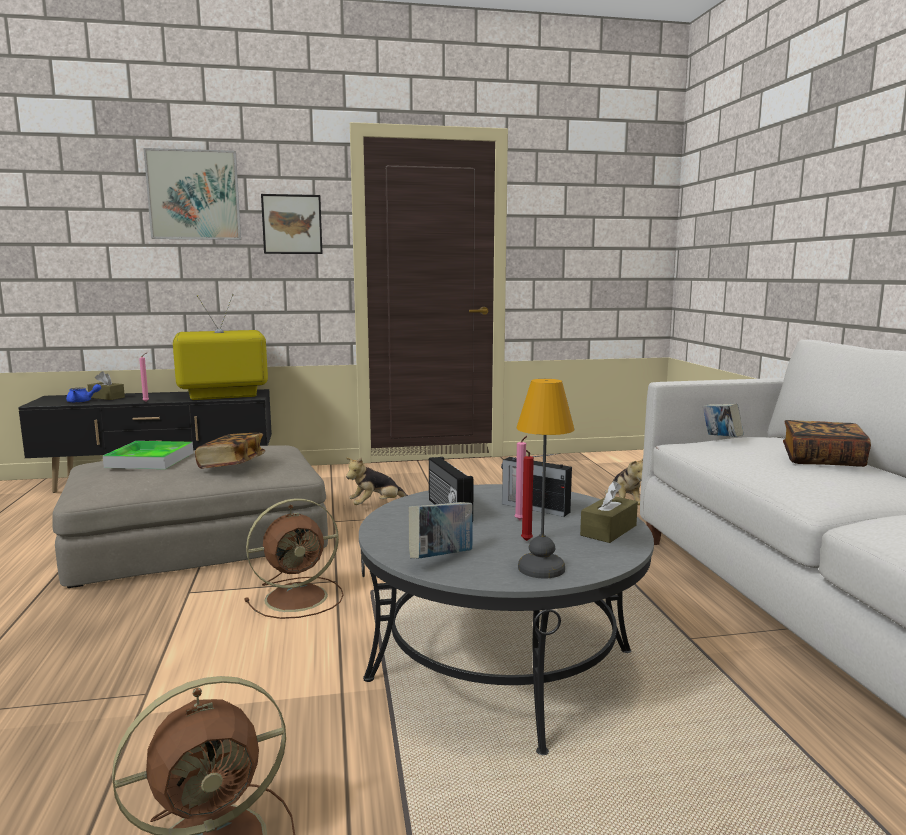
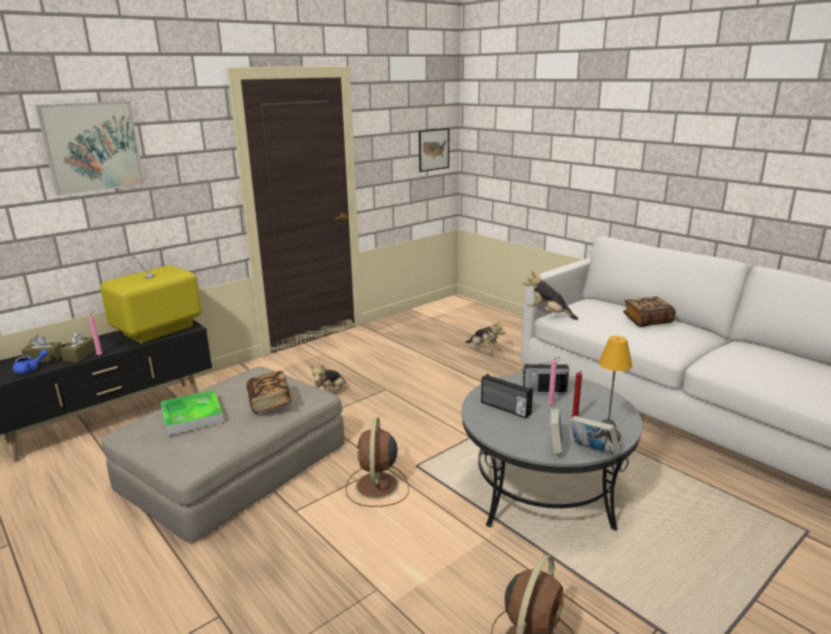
camera: 30 degrees left, 10 degrees up
(292, 224) = (188, 164): picture -> picture (433, 149)
(299, 597) = (377, 487): brown fan -> brown fan turned 150 degrees clockwise
(608, 530) = (600, 398): brown tissue box -> brown tissue box (80, 355)
(674, 439) = (548, 314): none -> plush toy
(721, 439) = (572, 309): book -> book (592, 451)

